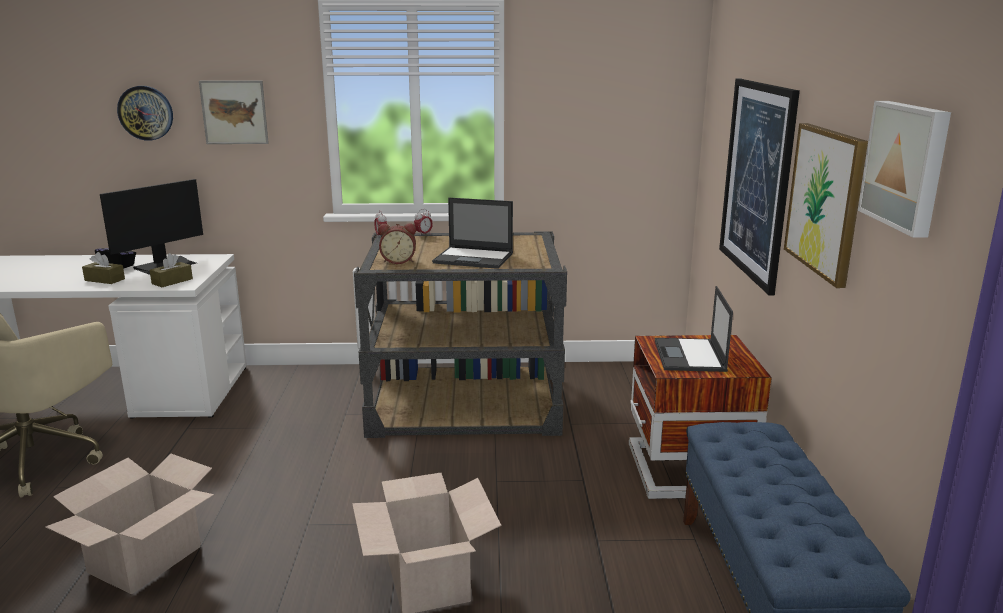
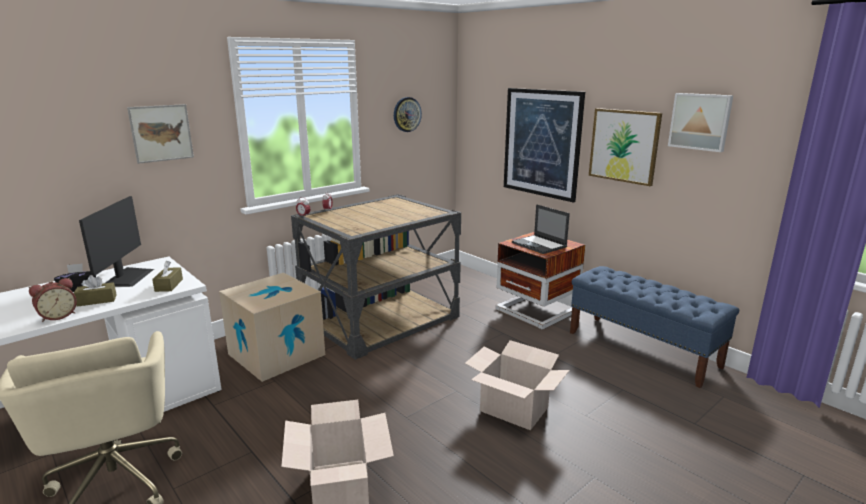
camera: 40 degrees left, 0 degrees up
(146, 113) = (73, 140): wall clock -> wall clock (407, 114)
(307, 401) = (276, 354): none -> cardboard box
(398, 261) = (355, 227): alarm clock -> alarm clock (58, 316)
(474, 258) = (396, 216): laptop -> none

